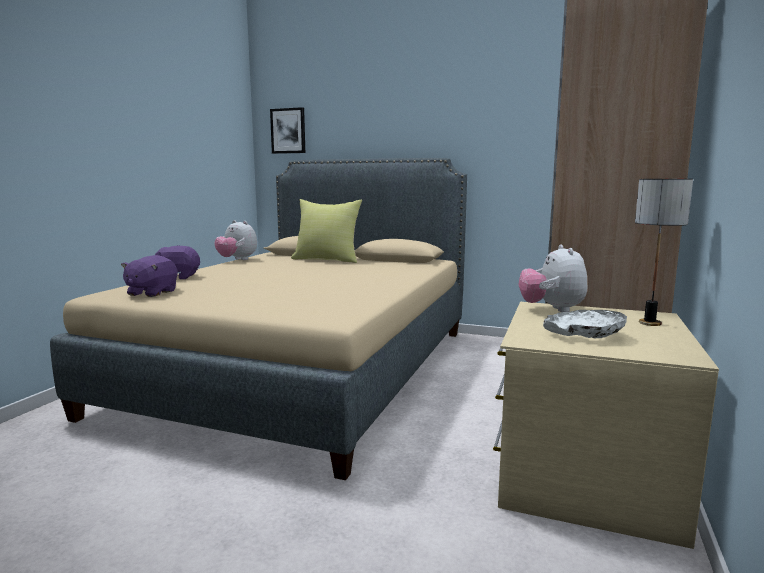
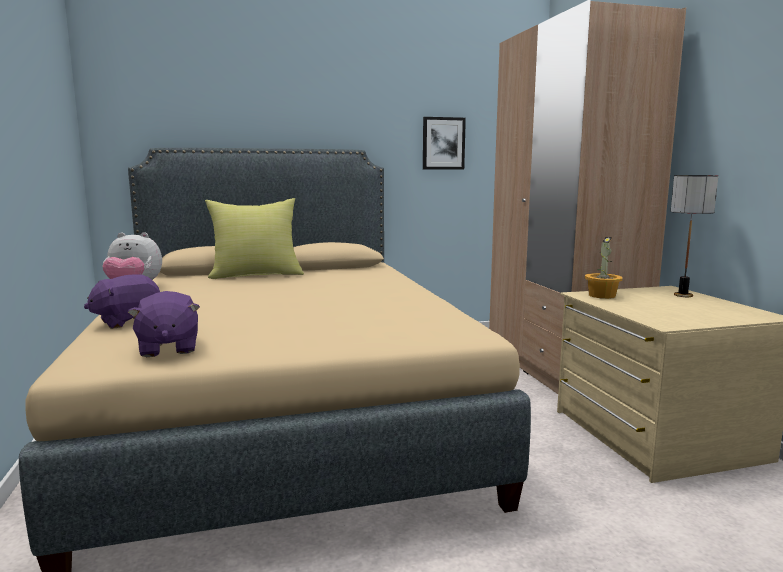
camera: 35 degrees left, 0 degrees up
(288, 131) = (140, 107): picture -> picture (443, 143)
(552, 309) = (602, 295): plush toy -> potted plant
(583, 334) = (678, 311): white bowl -> none

